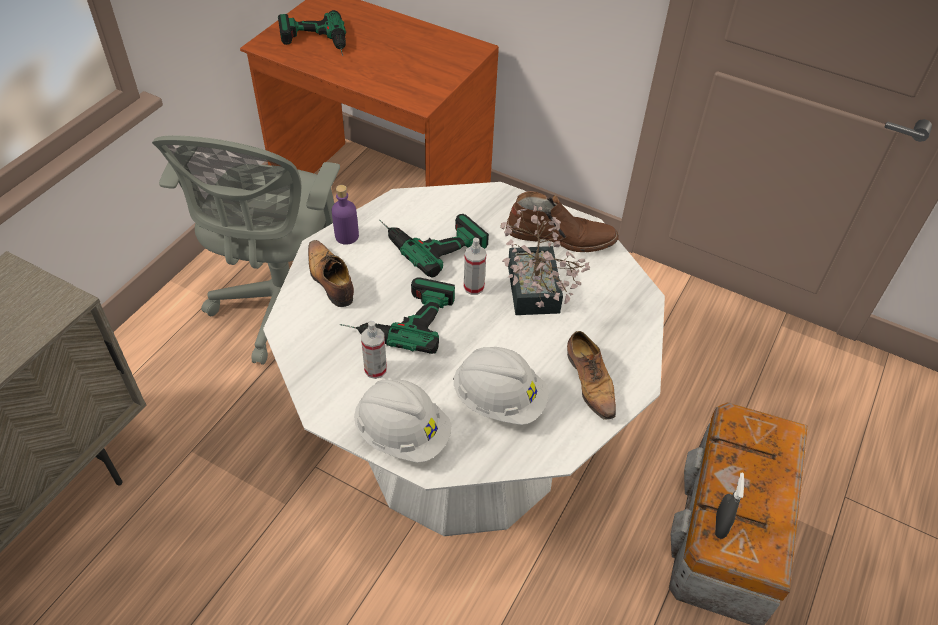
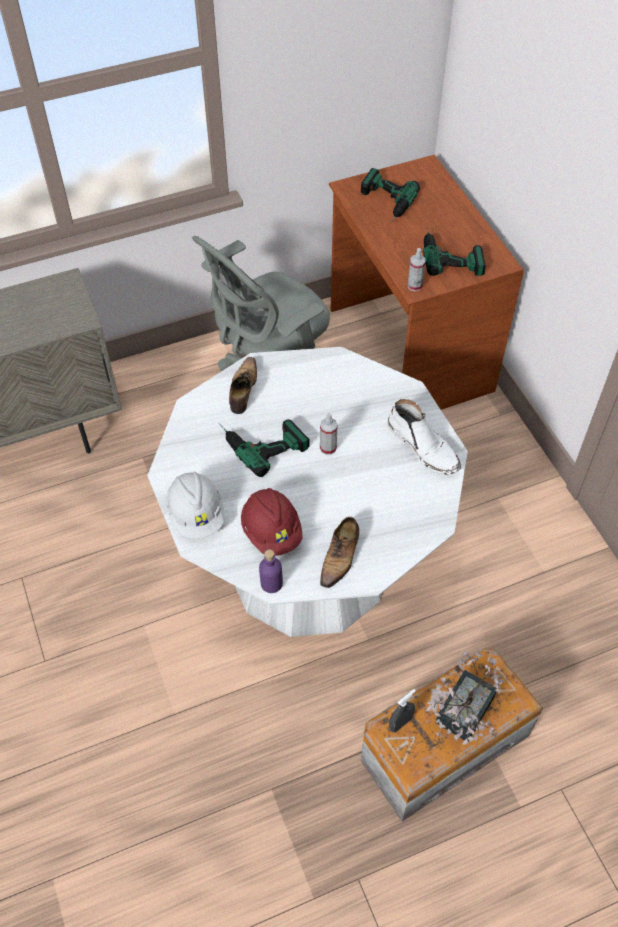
camera: 40 degrees right, 5 degrees up
(346, 236) = (280, 365): purple bottle -> purple bottle (271, 583)
(375, 369) = (217, 465): spray bottle -> spray bottle (414, 286)
(430, 239) = (331, 397): power drill -> power drill (450, 253)
(499, 400) = (272, 531): white hard hat -> red hard hat
(533, 296) = (361, 477): potted plant -> potted plant (460, 715)
(560, 236) = (424, 447): brown boot -> white boot

